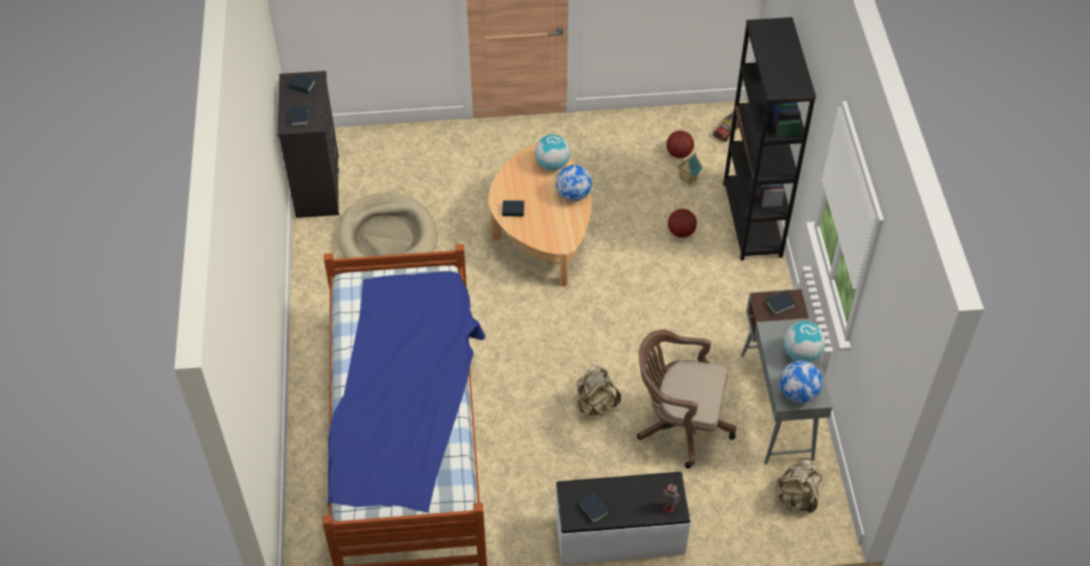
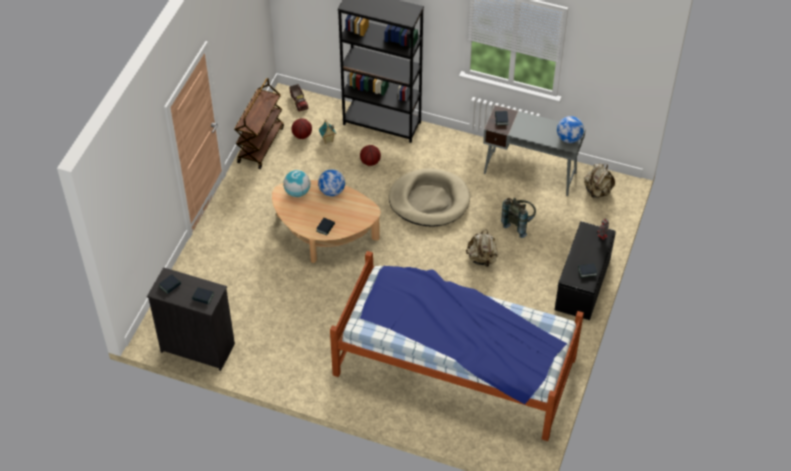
camera: 65 degrees left, 0 degrees up
(388, 238) = (276, 321): beige dog bed -> beige dog bed (429, 200)
(620, 536) = (583, 284): white bench -> black bench
(639, 123) = (260, 144): none -> brown cart
(679, 424) = (519, 224): brown office chair -> grey backpack
(801, 354) = (542, 125): globe -> none

